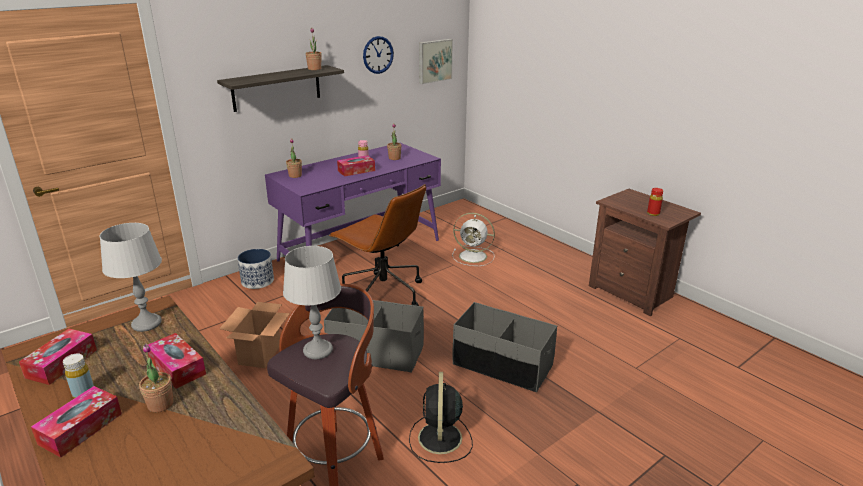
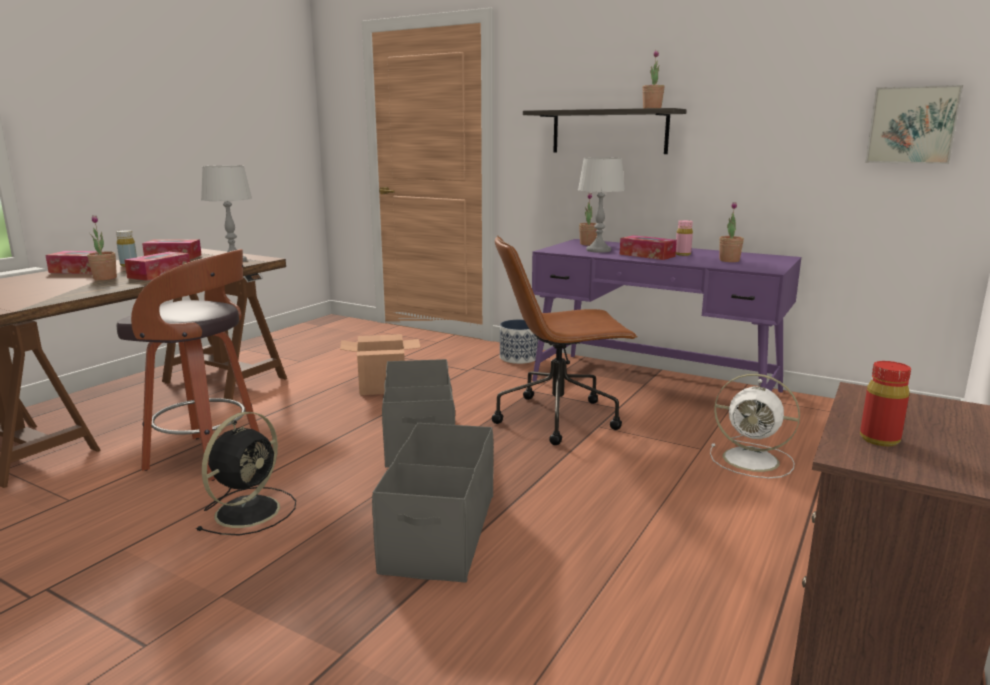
camera: 70 degrees right, 10 degrees down
(318, 350) = (193, 304): grey table lamp -> grey table lamp (599, 250)
(378, 55) = (781, 102): wall clock -> none
(382, 293) = (559, 418): brown office chair -> brown office chair turned 60 degrees clockwise
(440, 439) = (250, 510): black fan -> black fan turned 135 degrees clockwise
(474, 256) = (753, 460): white fan -> white fan turned 60 degrees counterclockwise

